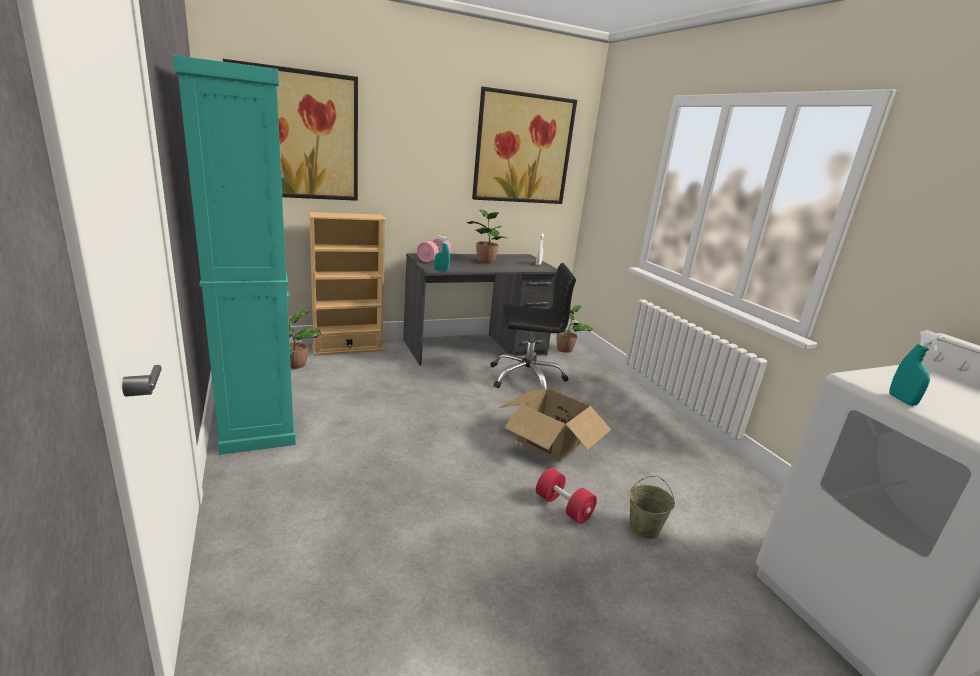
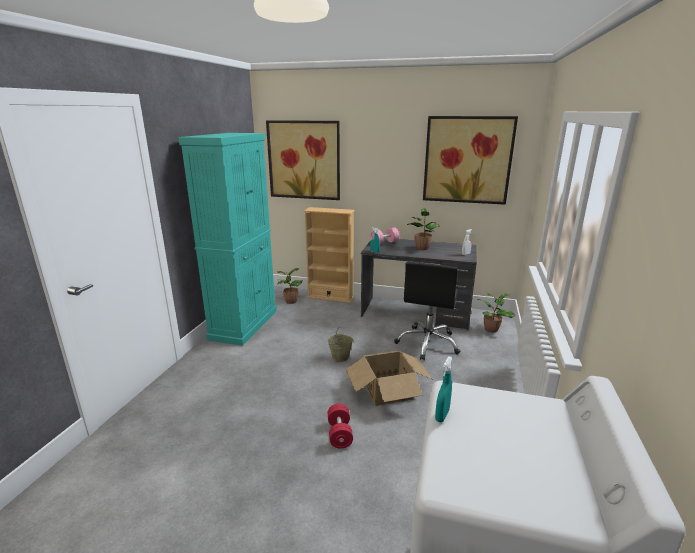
camera: 40 degrees right, 0 degrees up
(526, 378) = (428, 343): black office chair -> black office chair turned 75 degrees clockwise
(644, 528) = (378, 471): beige bucket -> beige bucket (340, 357)

